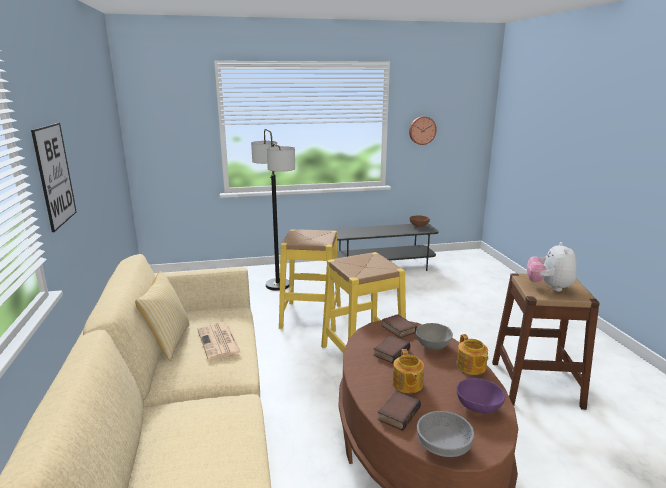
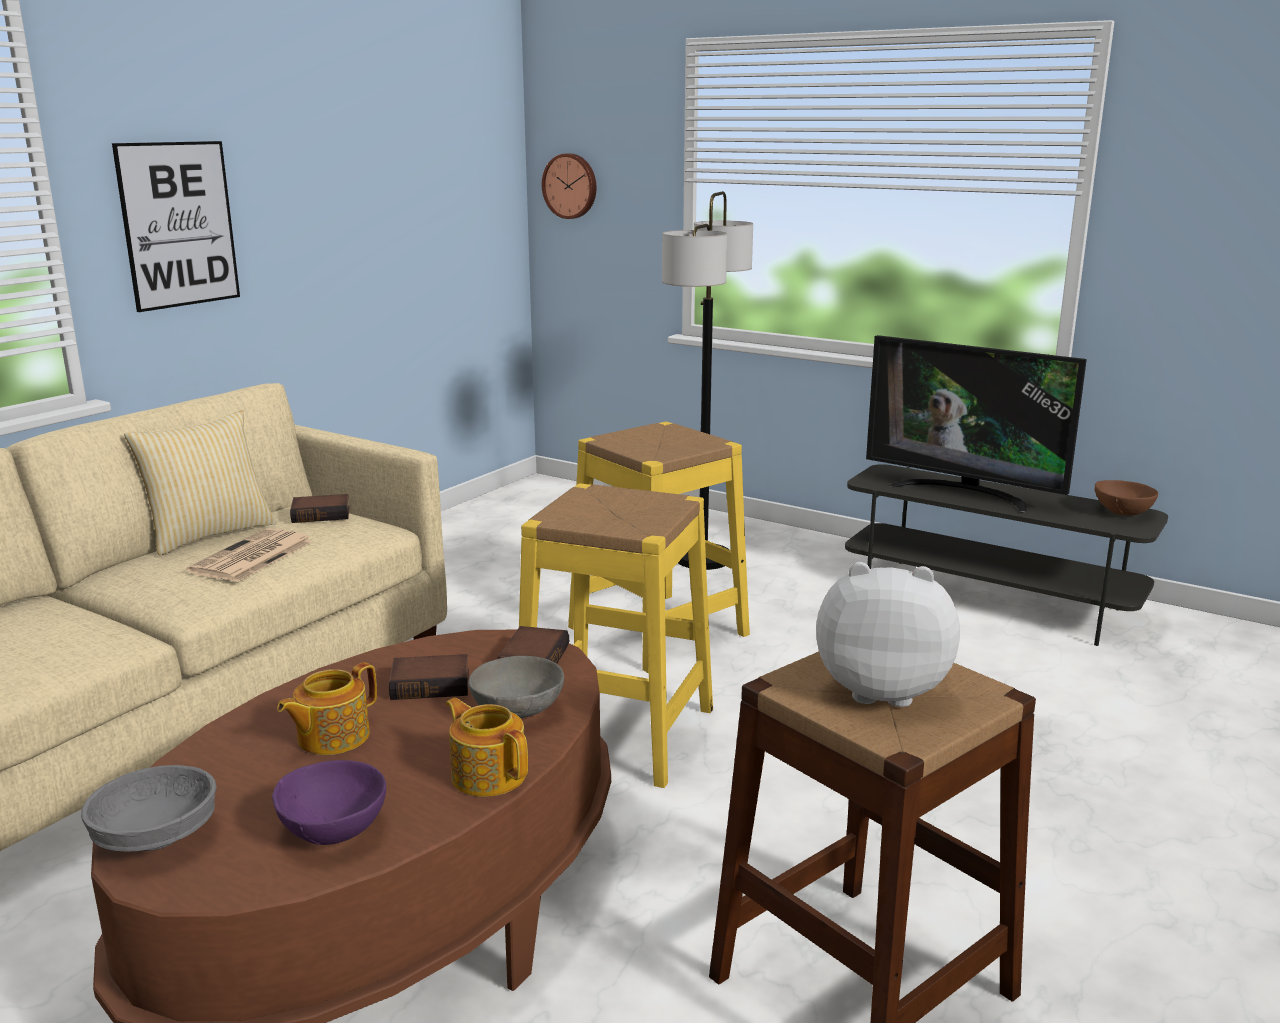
camera: 45 degrees right, 0 degrees up
(372, 231) = (964, 493): none -> television
(398, 413) = (221, 762): book -> book (322, 514)
(422, 130) = (1204, 229): wall clock -> wall clock (571, 186)
(471, 367) = (488, 774): teapot -> teapot turned 105 degrees clockwise
(549, 287) = (881, 690): plush toy -> plush toy turned 45 degrees clockwise

